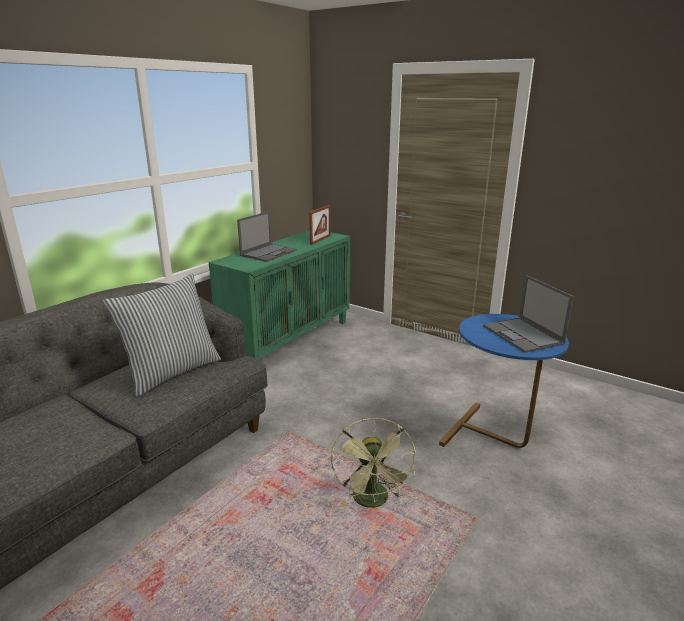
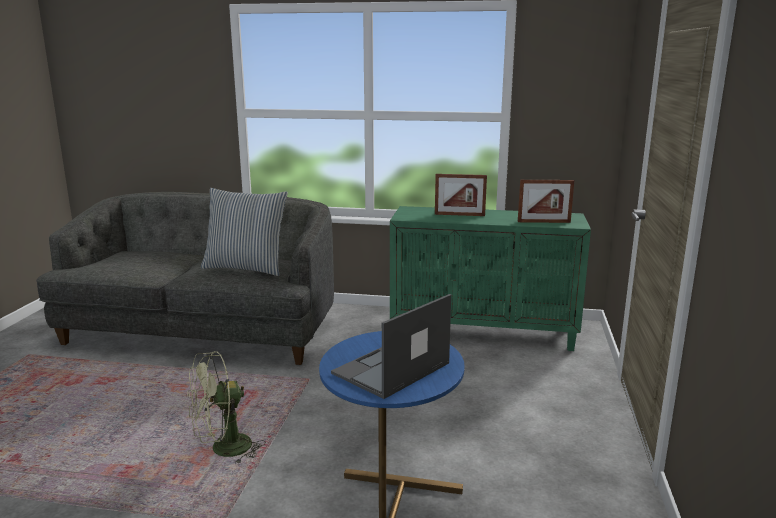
camera: 65 degrees right, 5 degrees down
(269, 253) = (459, 215): laptop -> picture frame

